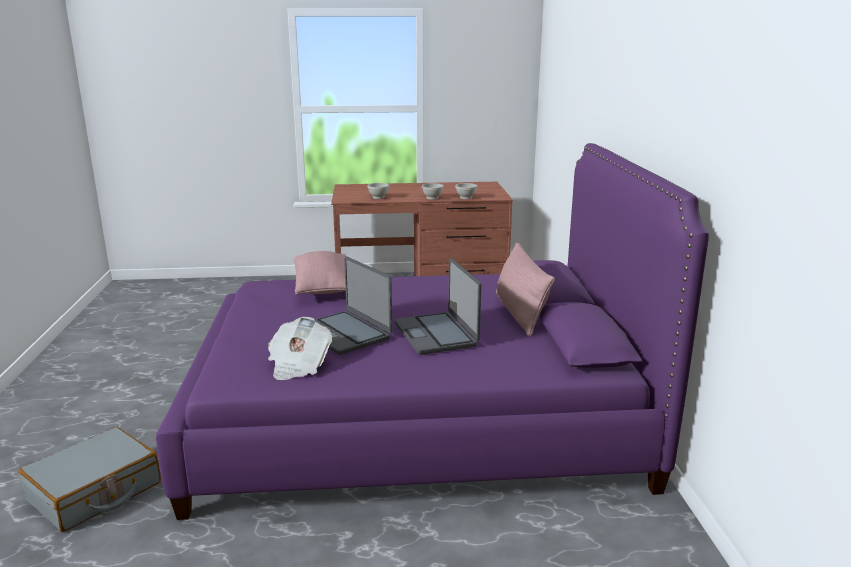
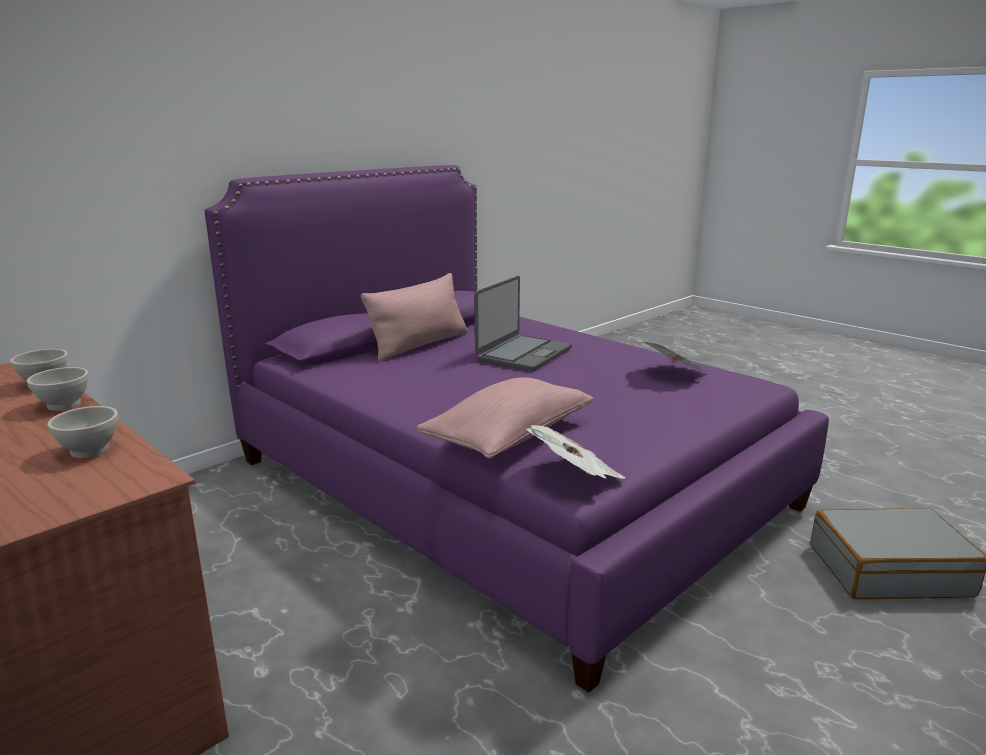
camera: 130 degrees left, 0 degrees up
(263, 285) = (575, 476): none -> newspaper
(345, 333) = (593, 380): laptop -> none

